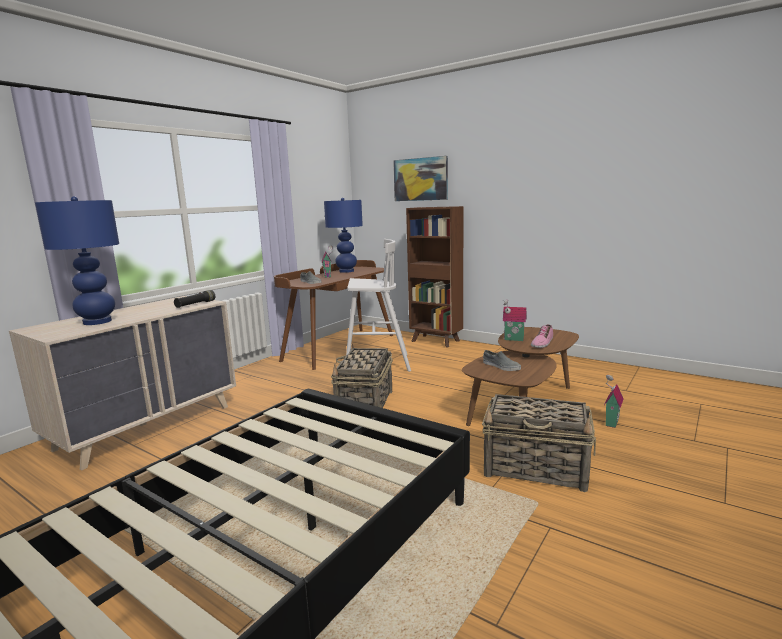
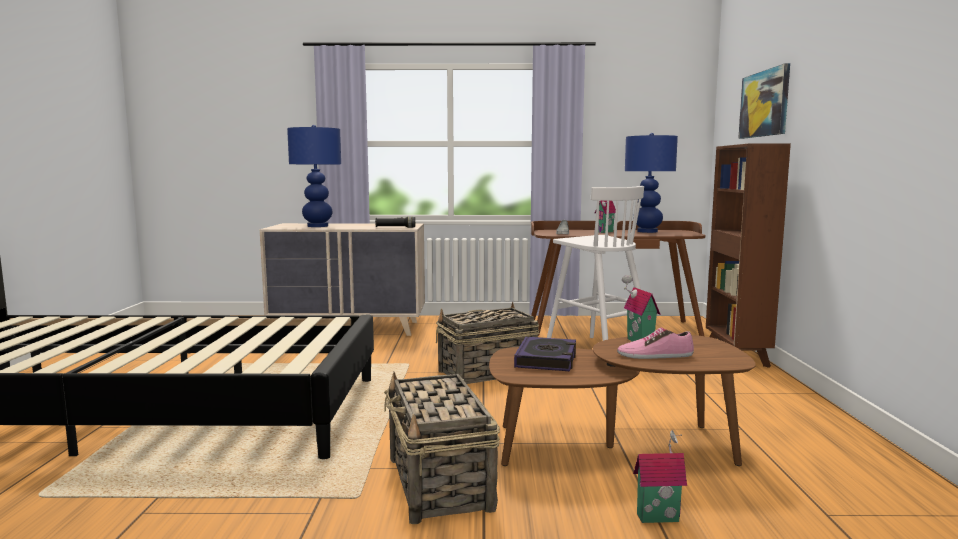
camera: 55 degrees right, 5 degrees down
(501, 366) = (546, 359): grey shoe -> book

